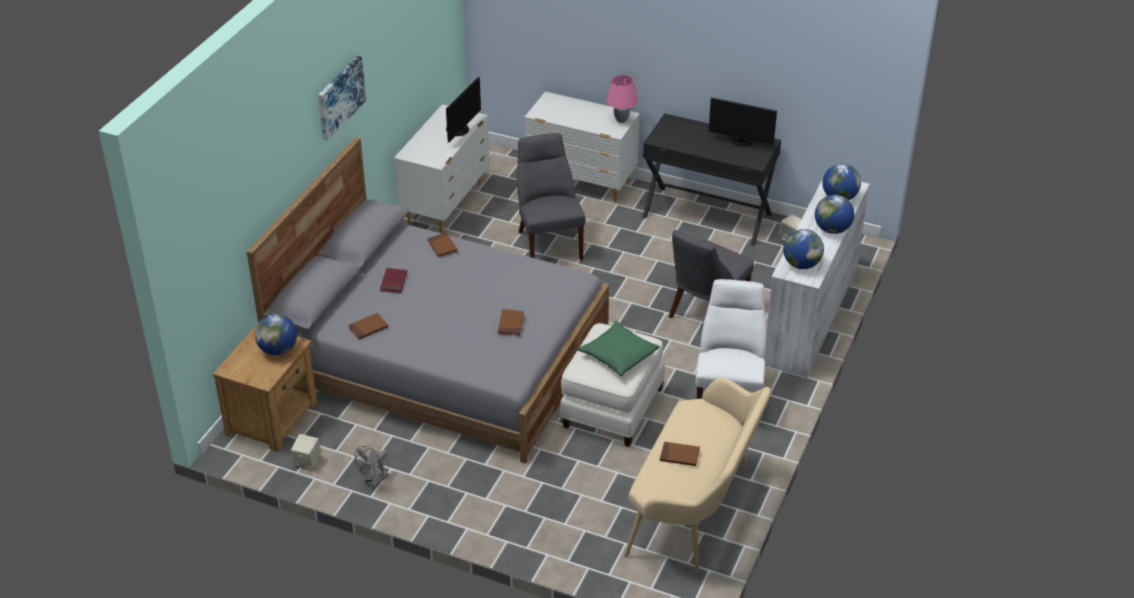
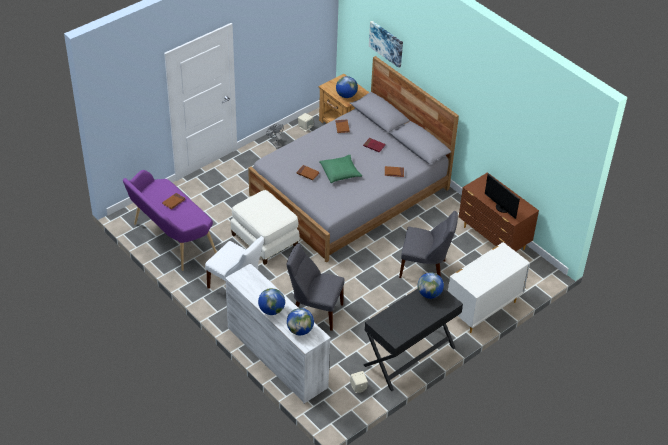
camera: 115 degrees right, 5 degrees up
(340, 97) = (459, 84): picture -> picture (386, 43)
(446, 203) = (493, 239): white dresser -> brown dresser
(618, 355) = (263, 212): green pillow -> green pillow (340, 172)
(621, 120) = (472, 285): pink table lamp -> none
(696, 512) = (170, 240): beige bench -> purple bench
(705, 312) = (314, 311): grey chair -> grey chair turned 45 degrees counterclockwise
(741, 141) = (405, 327): monitor -> none
(801, 265) = (250, 280): globe -> globe (429, 294)

